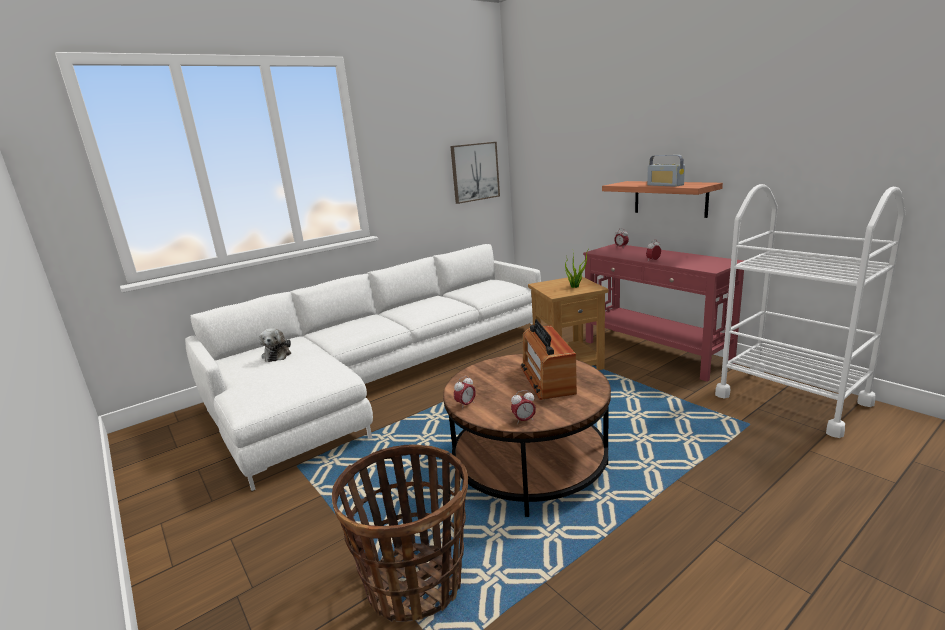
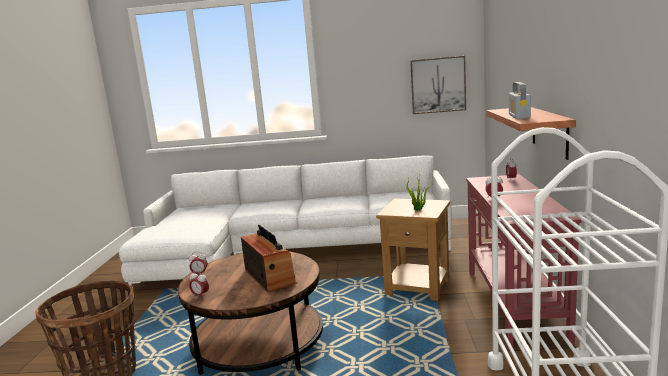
camera: 40 degrees right, 5 degrees down
(277, 354) = (200, 212): plush toy -> none
(547, 379) = (269, 277): radio -> radio turned 120 degrees clockwise

